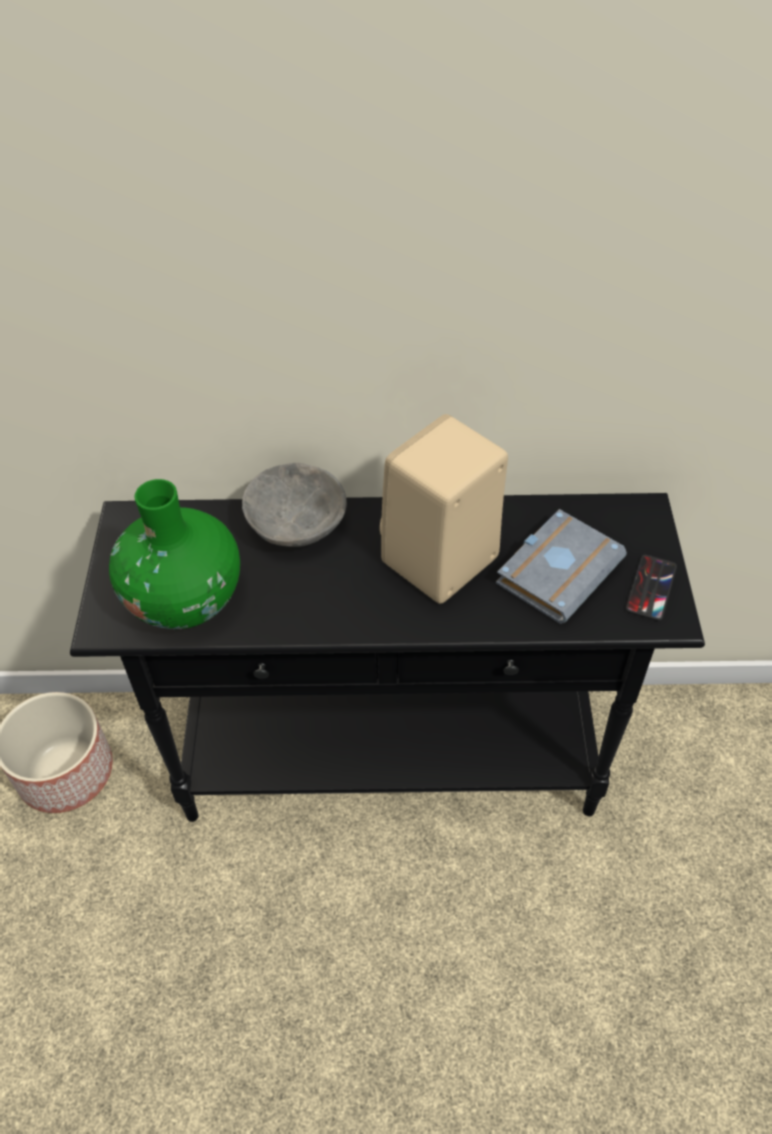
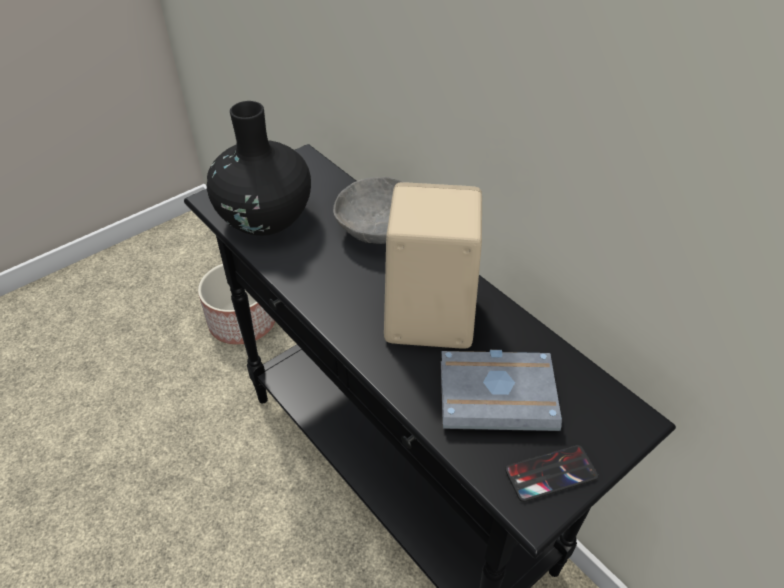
camera: 50 degrees right, 5 degrees down
(185, 599) = (265, 218): green vase -> black vase

